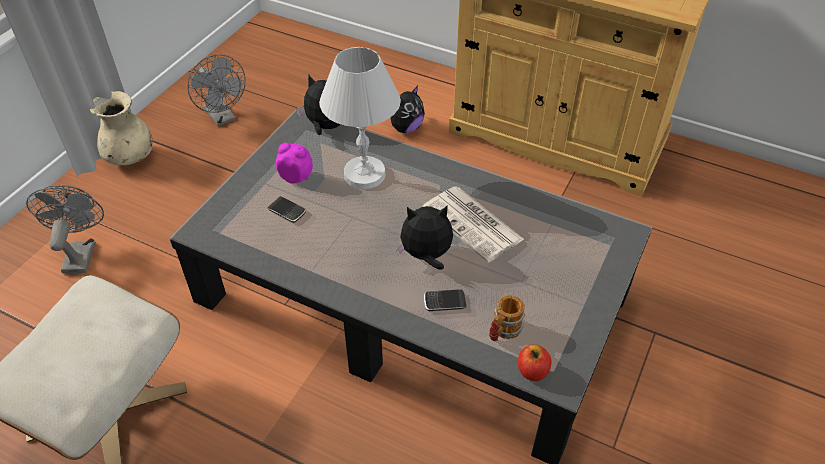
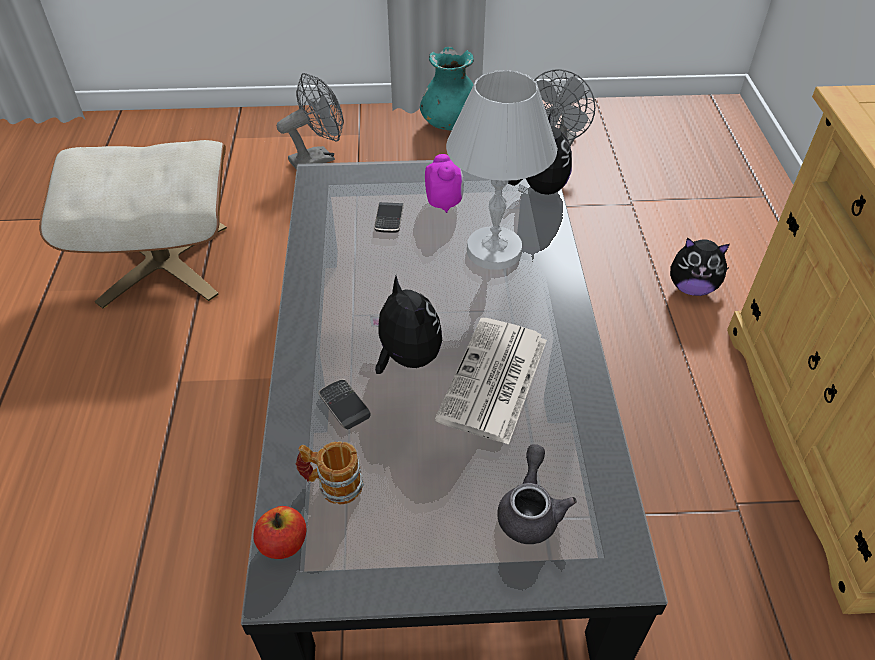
camera: 60 degrees right, 0 degrees up
(130, 157) = (449, 125): beige vase -> turquoise vase
(573, 250) = (530, 510): none -> grey teapot

